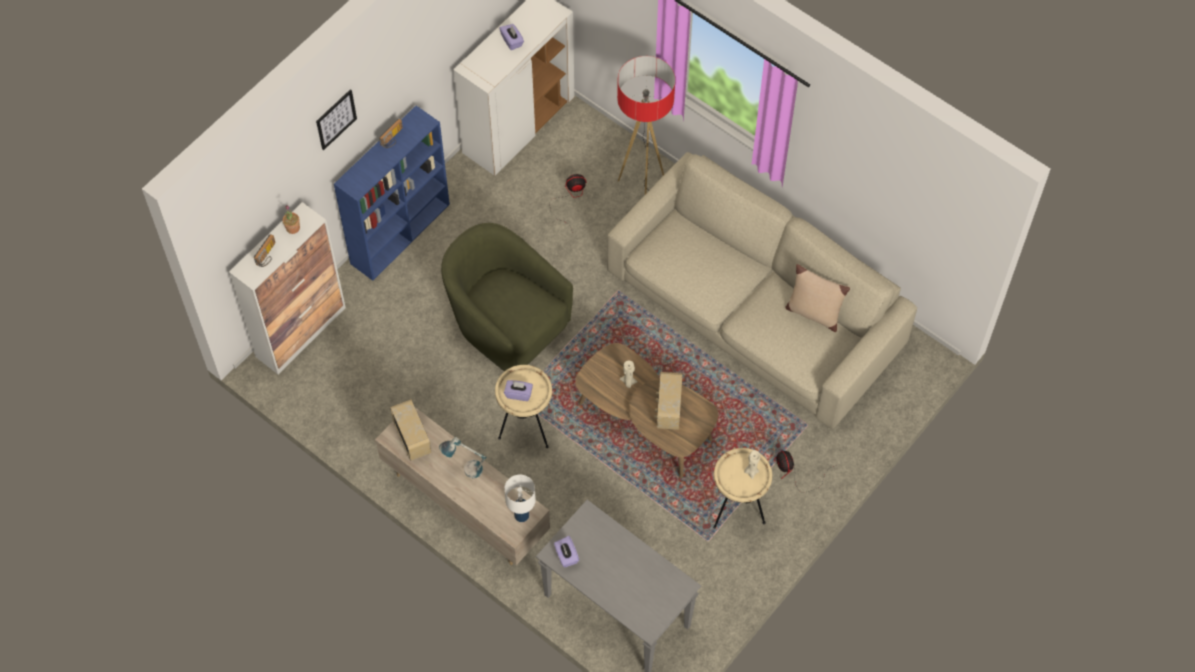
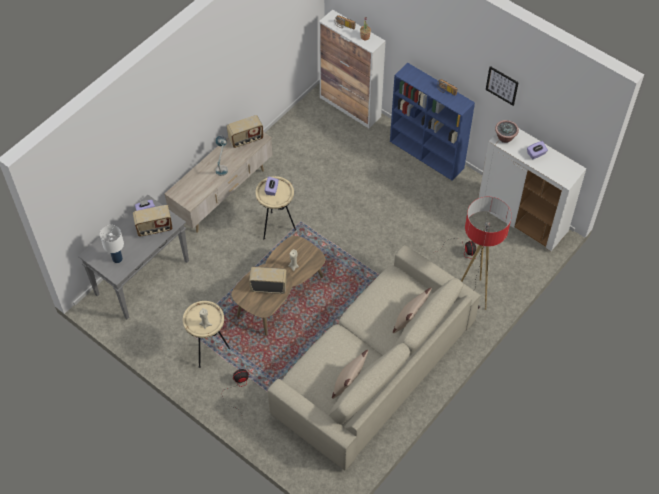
camera: 90 degrees right, 5 degrees down
(336, 119) = (426, 29): picture -> picture (502, 85)
(482, 74) = (505, 138): none -> potted plant
(507, 324) = (358, 215): green armchair -> none
(522, 515) = (186, 197): white table lamp -> white table lamp (117, 259)
(600, 541) = (154, 228): none -> radio
(715, 241) = (410, 320): none -> beige pillow

